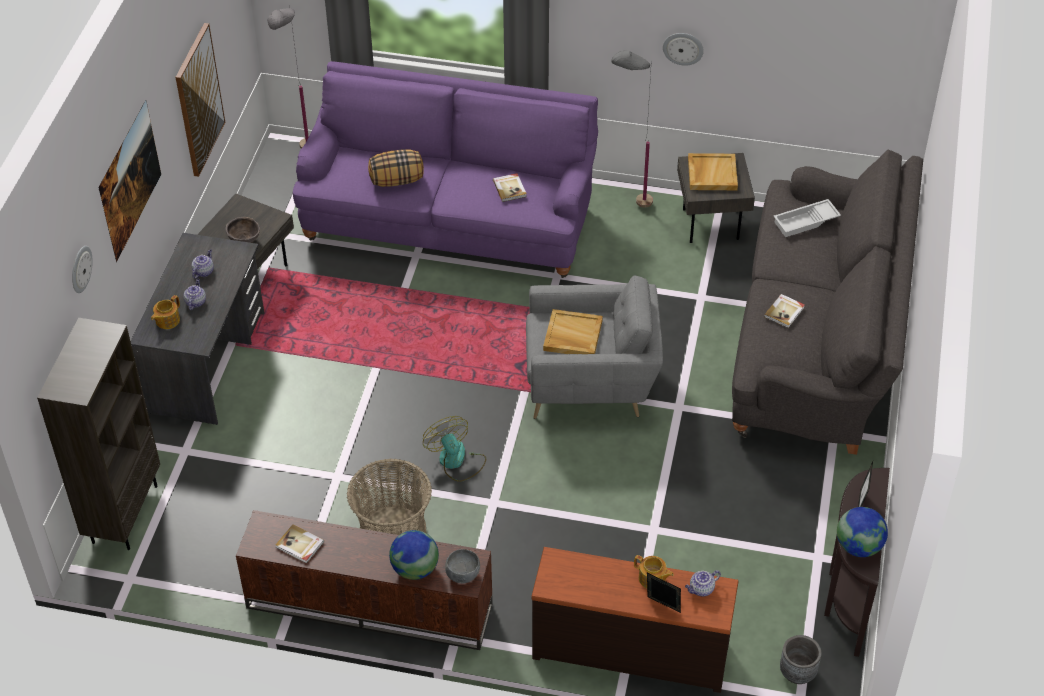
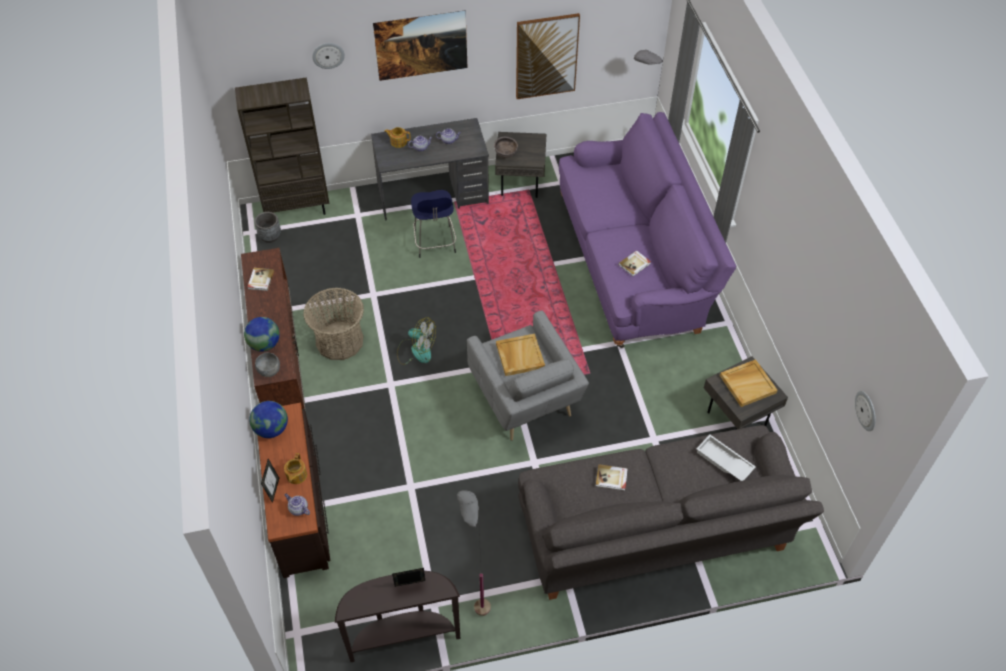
camera: 65 degrees right, 5 degrees up
(293, 387) = (435, 243): none -> blue stool
(397, 180) = (602, 202): pillow -> none
(456, 461) = (416, 350): fan -> fan turned 75 degrees clockwise
(629, 205) = (720, 360): grey floor lamp -> grey floor lamp (476, 597)
(683, 48) = (790, 283): wall clock -> wall clock (866, 410)
(798, 673) = (319, 624): grey planter -> grey planter (270, 237)
(858, 546) = (365, 597): globe -> globe (271, 429)

